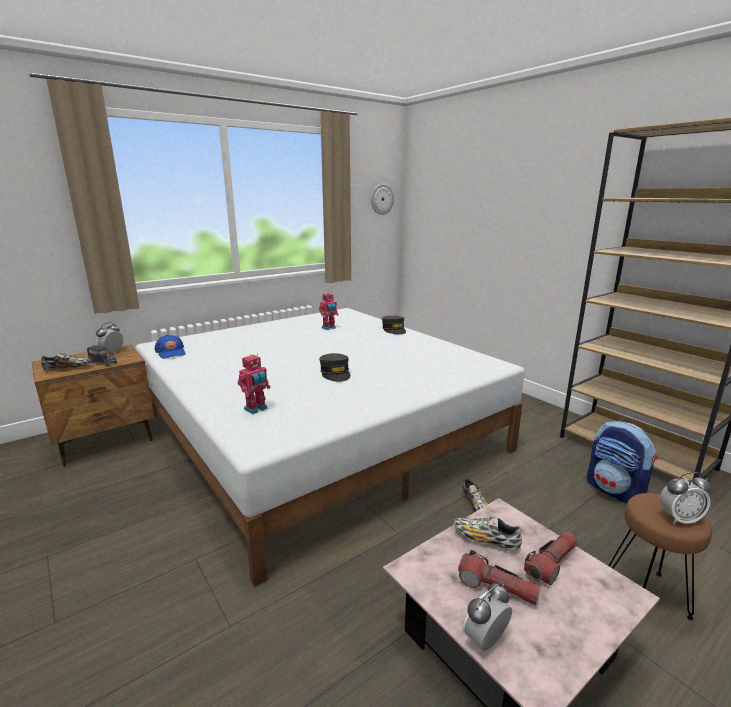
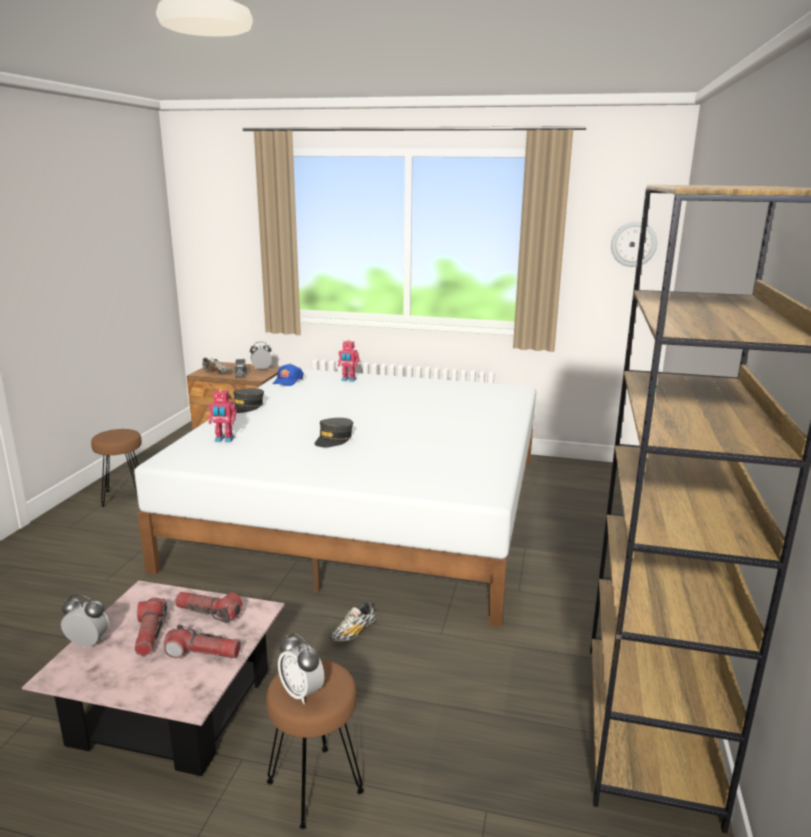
camera: 50 degrees right, 0 degrees up
(63, 549) = (124, 496): none -> brown stool
(329, 328) = (448, 401): toy robot -> toy robot (348, 380)
(394, 330) = (502, 424): grey cap -> grey cap (246, 407)
(485, 540) = (209, 613): shoe -> flashlight
(615, 491) = (507, 727): backpack -> none

